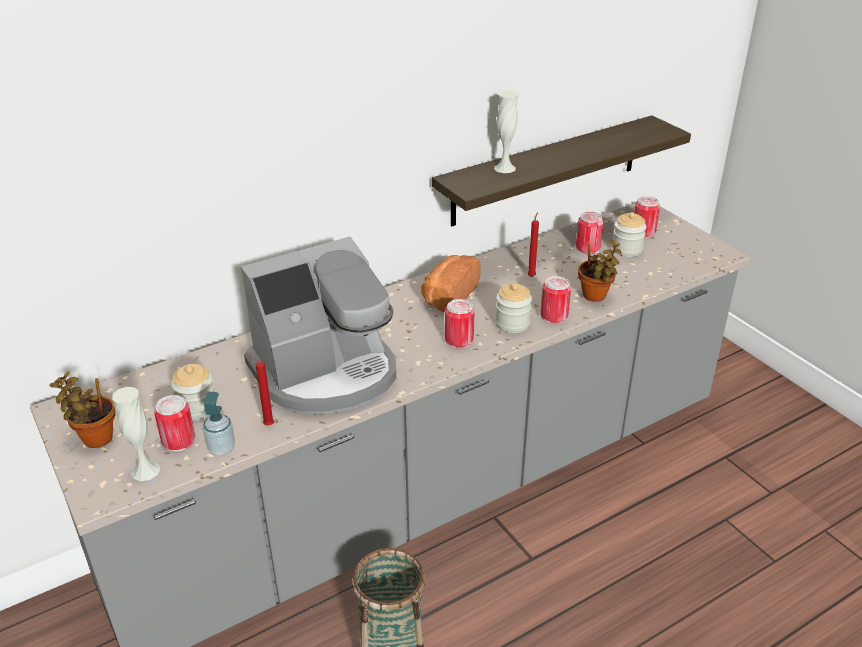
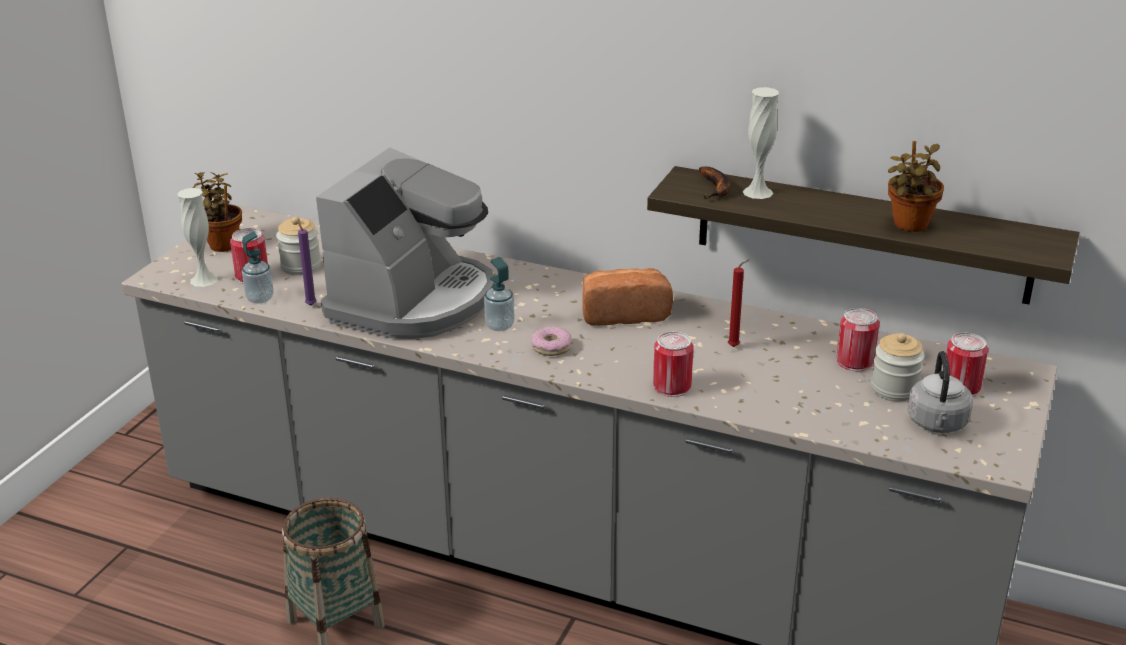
camera: 55 degrees right, 5 degrees down
(267, 425) = (310, 304): red candle -> purple candle
(326, 373) = (414, 301): coffee machine -> coffee machine turned 90 degrees counterclockwise
(407, 349) = (499, 326): none -> soap dispenser
(459, 340) = (551, 347): can -> donut
(484, 177) = (716, 189): none -> banana
(512, 323) = (622, 367): jar -> none
(595, 297) = (750, 401): potted plant -> potted plant (909, 226)
(671, 253) = (937, 424): none -> grey kettle

